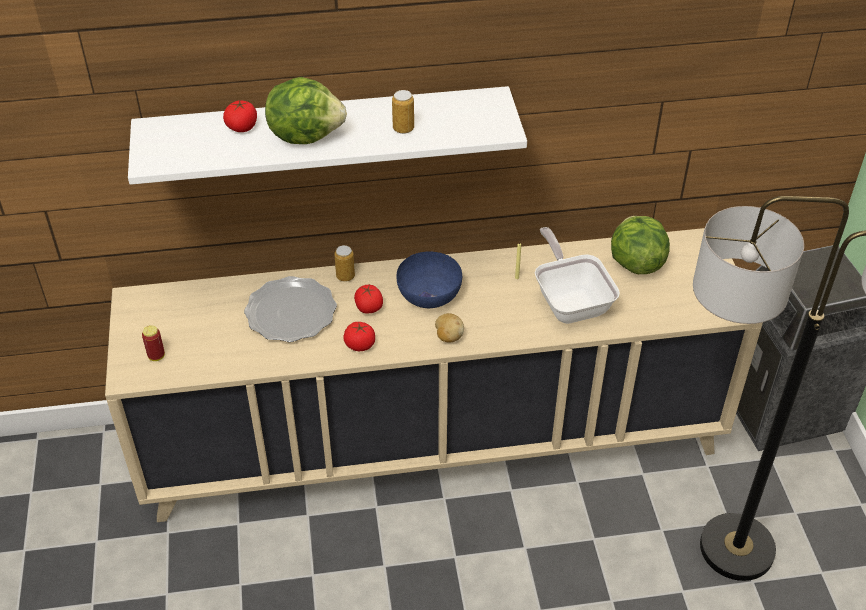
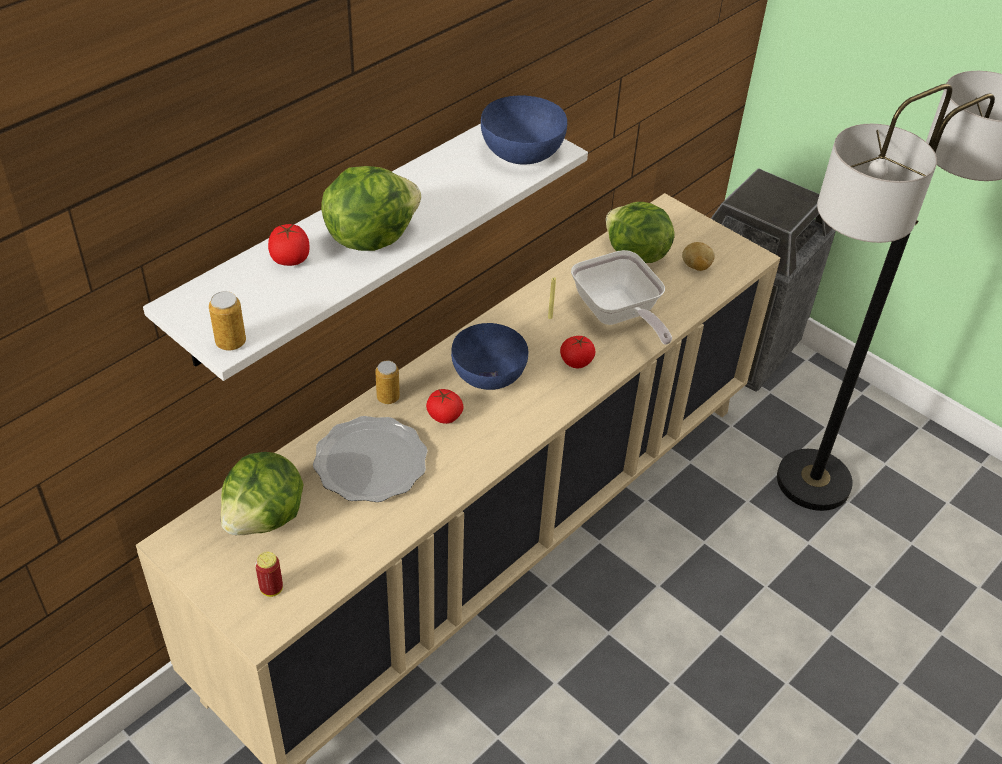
camera: 40 degrees left, 0 degrees up
(195, 312) = (265, 517): none -> lettuce
(360, 345) = (474, 457): tomato -> tomato (576, 362)
(403, 128) = (461, 188): can -> can (231, 342)
(448, 337) = (548, 404): potato -> potato (696, 266)
(478, 120) = (522, 151): none -> blue bowl
(570, 301) = (618, 315): frying pan -> frying pan turned 150 degrees counterclockwise

